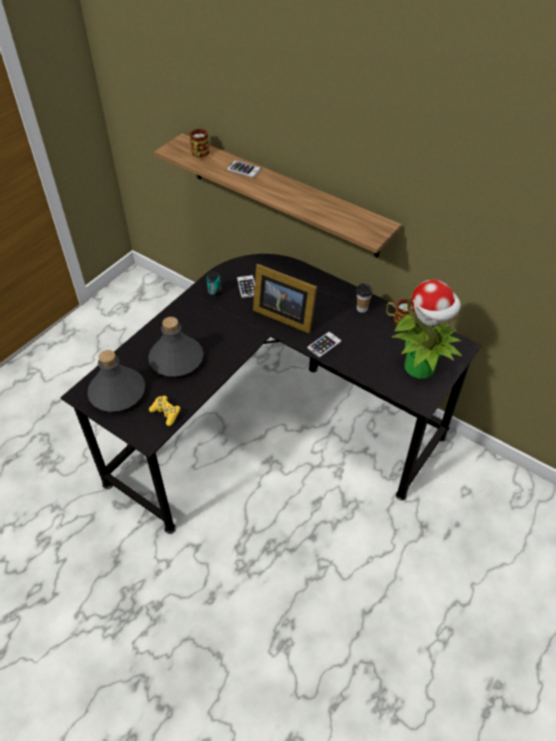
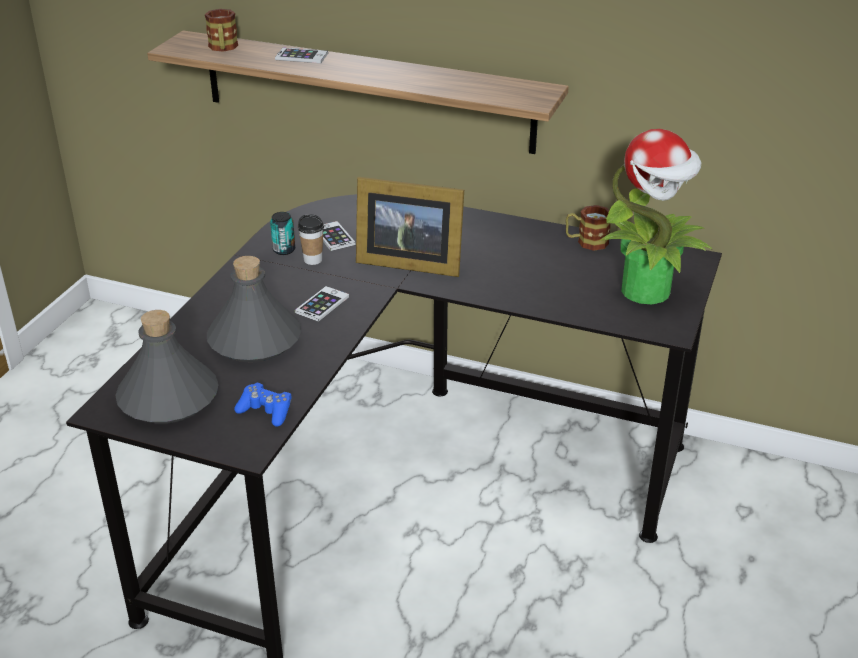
camera: 15 degrees left, 15 degrees down
(166, 413) = (266, 411): yellow game controller -> blue game controller
(324, 345) = (488, 287): phone -> phone (322, 304)
(362, 308) = (525, 237): cup -> cup (313, 260)

